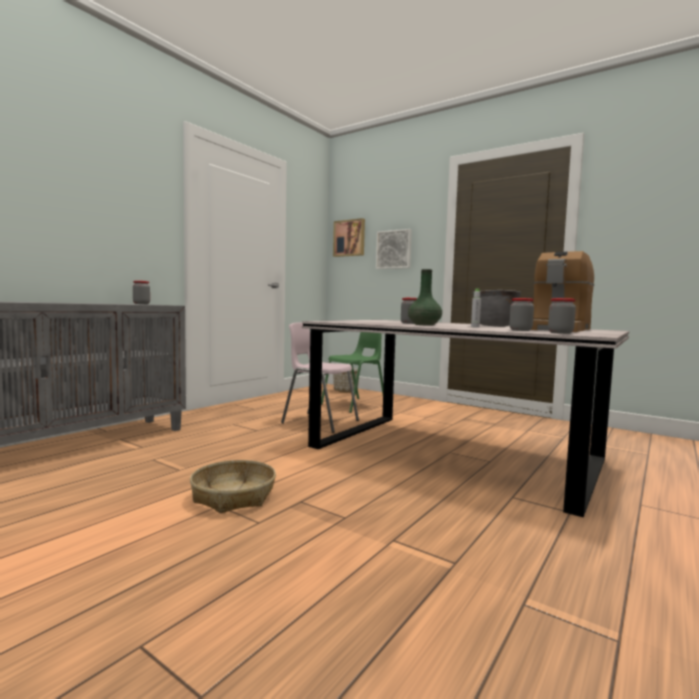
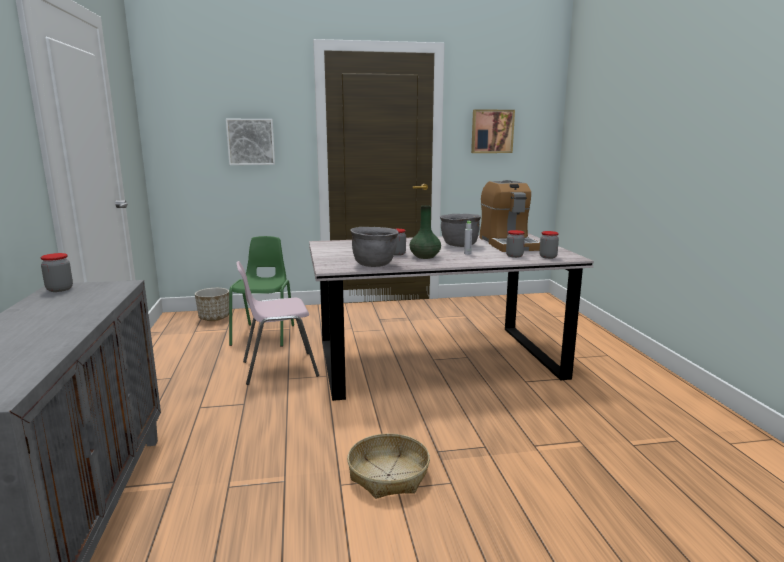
camera: 45 degrees left, 10 degrees up
(349, 238) = (180, 123): picture -> picture (492, 131)
(362, 322) = (374, 264): none -> grey cooking pot

